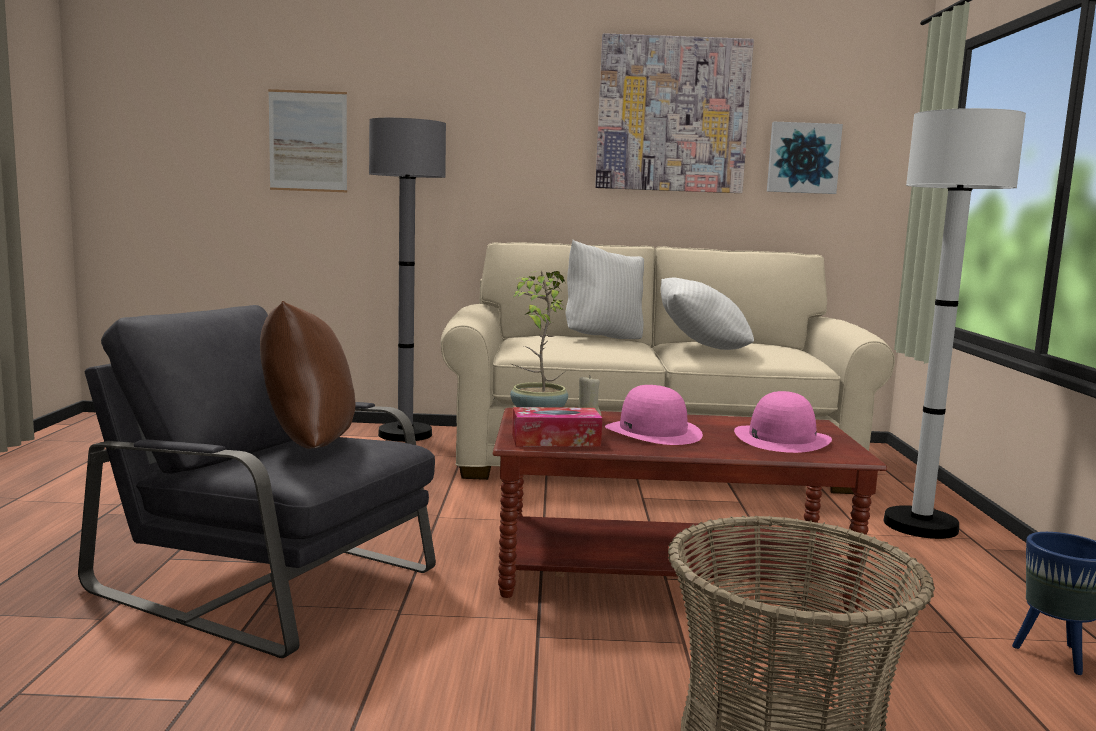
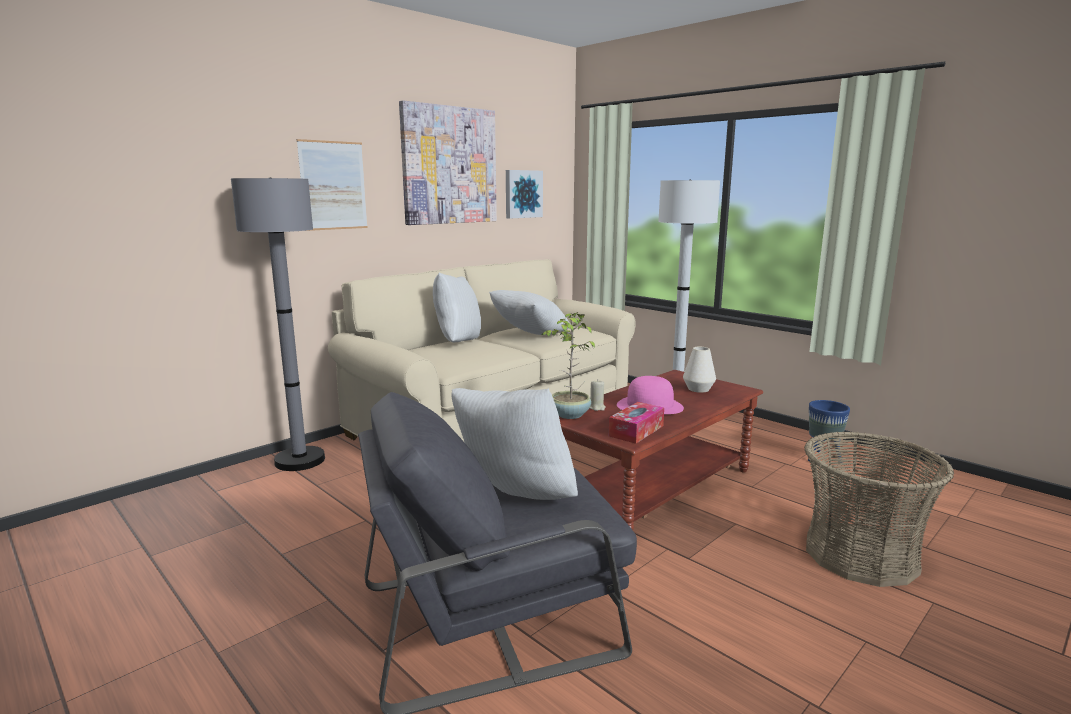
camera: 45 degrees left, 5 degrees up
(306, 447) = (514, 499): brown pillow -> white pillow
(308, 141) = (140, 198): picture -> picture (333, 185)
(781, 439) = (698, 389): pink hat -> white vase

